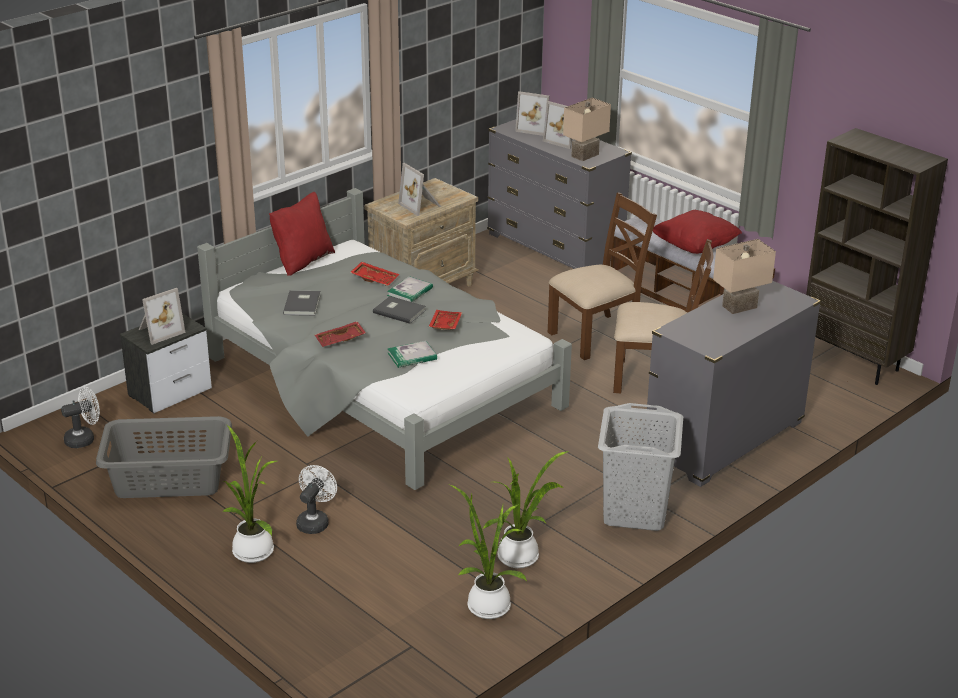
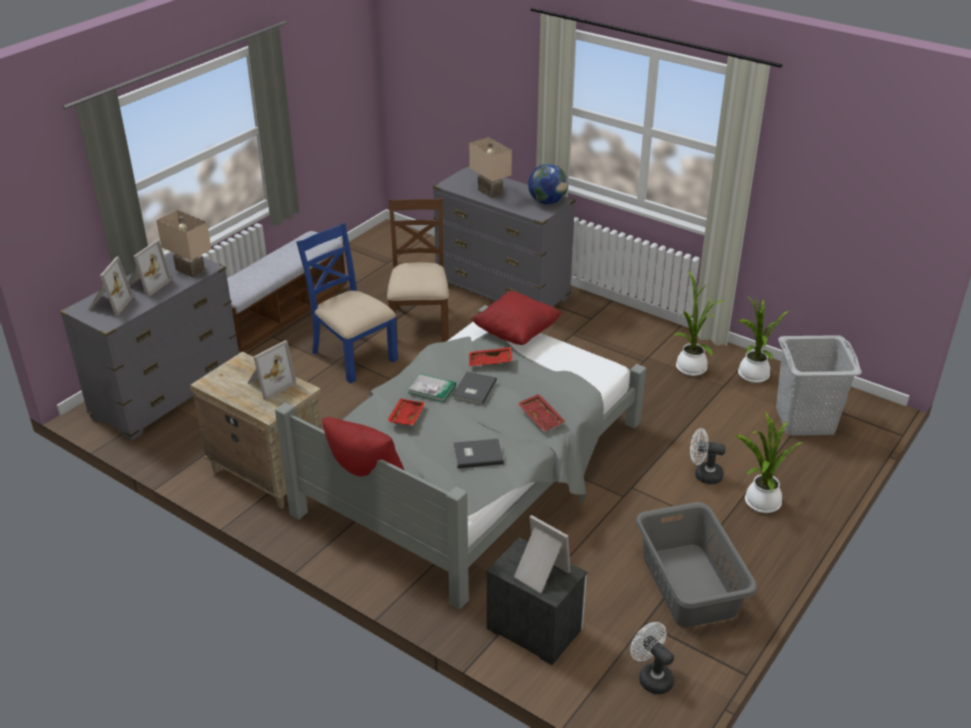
camera: 100 degrees left, 5 degrees up
(412, 356) = (552, 373): book -> none
(597, 336) = (353, 356): brown chair -> blue chair
(634, 512) = (611, 323): grey laundry basket -> grey laundry basket (805, 421)
(695, 247) = (283, 261): red pillow -> red pillow (516, 332)
(708, 340) = (547, 202): none -> globe
(854, 362) = (373, 241): brown bookcase -> none

